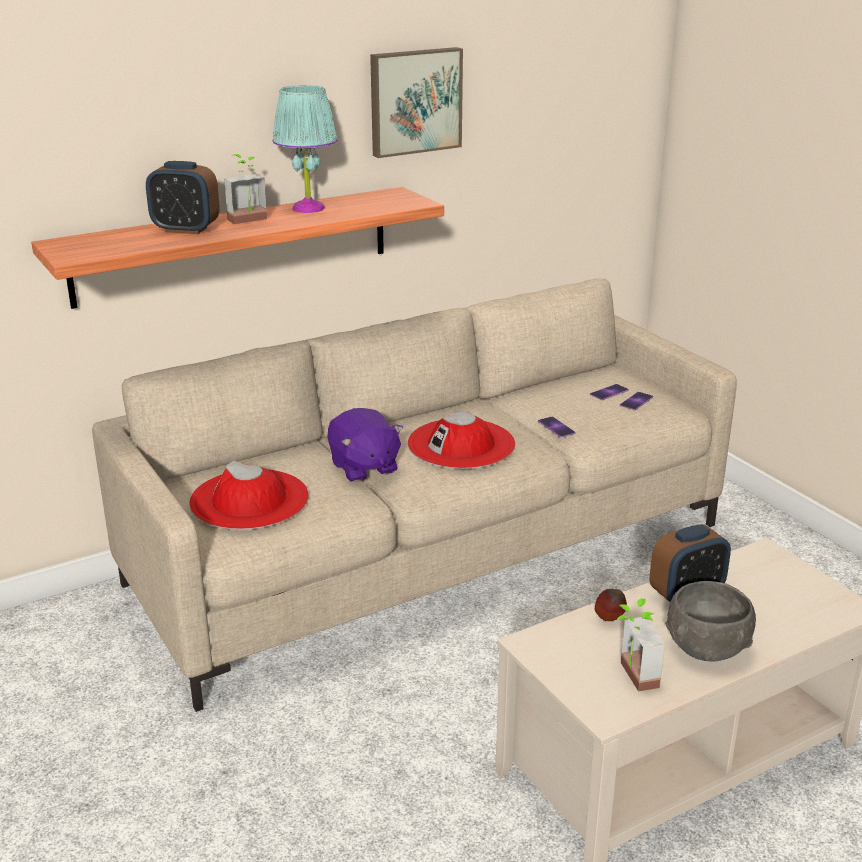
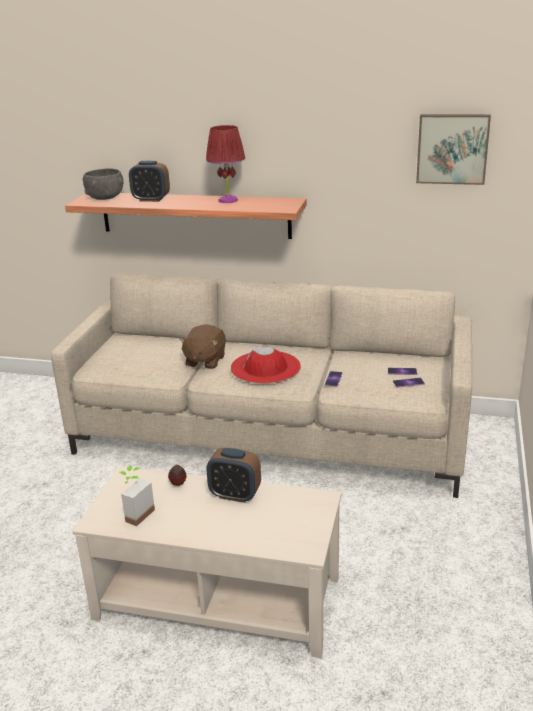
camera: 45 degrees right, 0 degrees up
(186, 229) = (151, 199): alarm clock -> alarm clock turned 45 degrees counterclockwise
(249, 500) = (130, 355): red hat -> none
(250, 221) = (186, 201): potted plant -> none
(308, 208) = (227, 200): turquoise table lamp -> red table lamp
(363, 467) = (205, 361): purple plush toy -> brown plush toy
(414, 101) = (315, 143): picture -> picture (452, 148)
(707, 647) = (193, 523): grey bowl -> grey bowl (105, 197)

